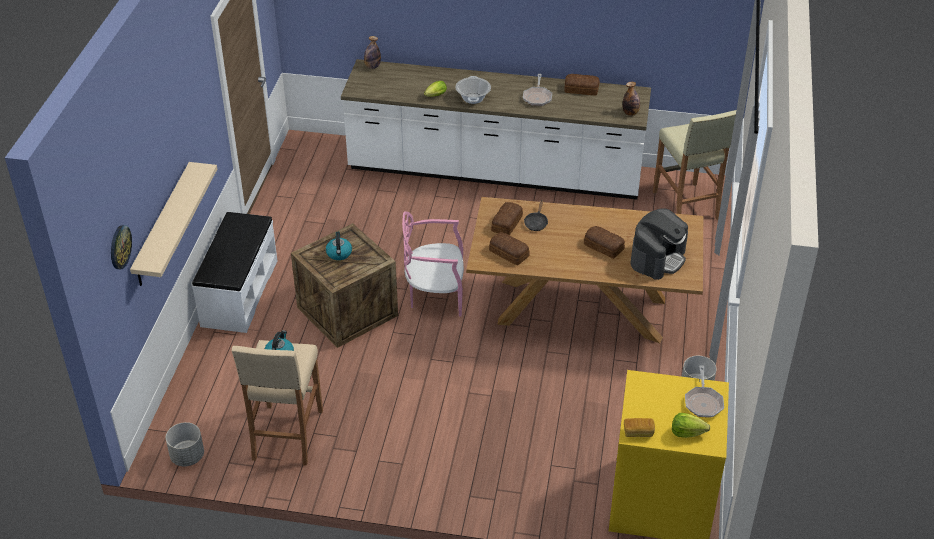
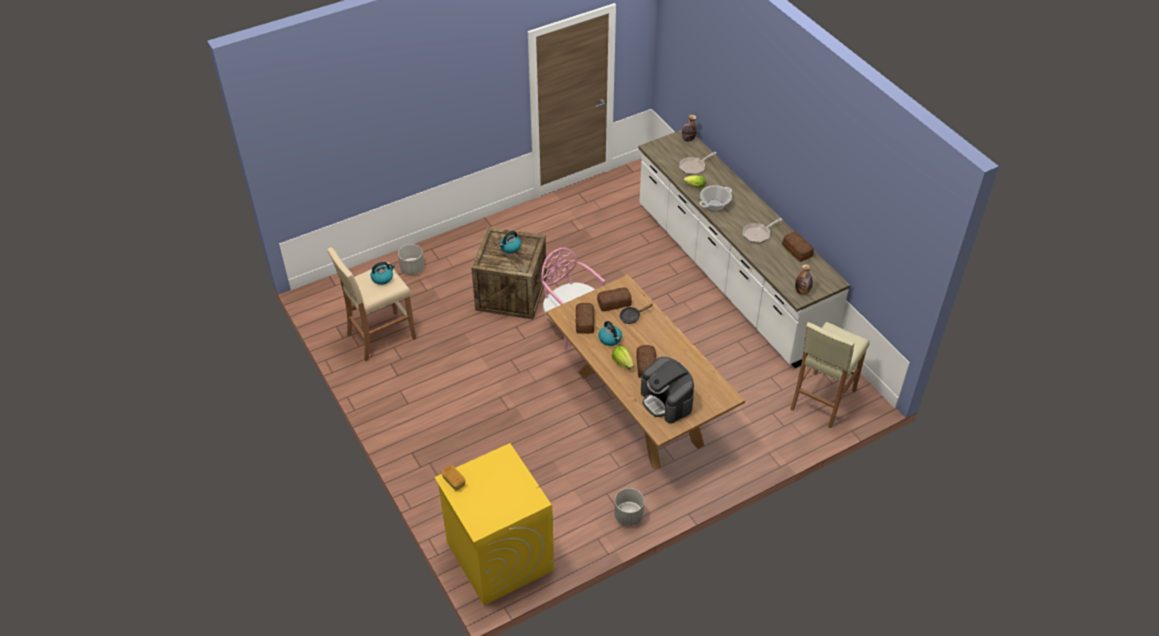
camera: 50 degrees right, 5 degrees up
(119, 247) = (323, 144): wall clock -> none
(163, 225) = (395, 152): beige shelf -> none
(187, 456) = (324, 306): grey planter -> grey planter (412, 268)
(239, 293) = (474, 236): white bench -> none
(548, 250) = (610, 339): none -> kettle
(658, 258) = (666, 401): coffee machine -> coffee machine turned 60 degrees clockwise
(687, 432) = (478, 508): lettuce -> lettuce (623, 363)
(703, 402) = (517, 501): frying pan -> frying pan (694, 167)

